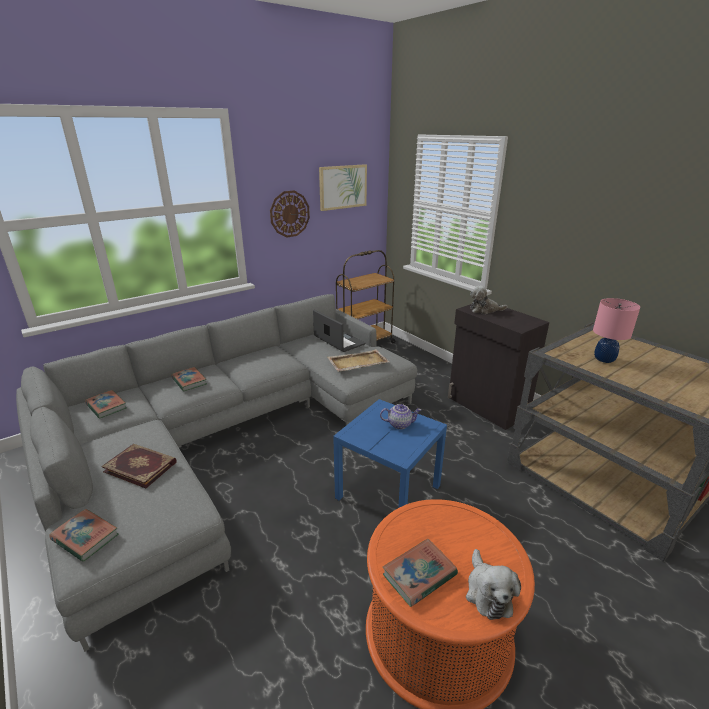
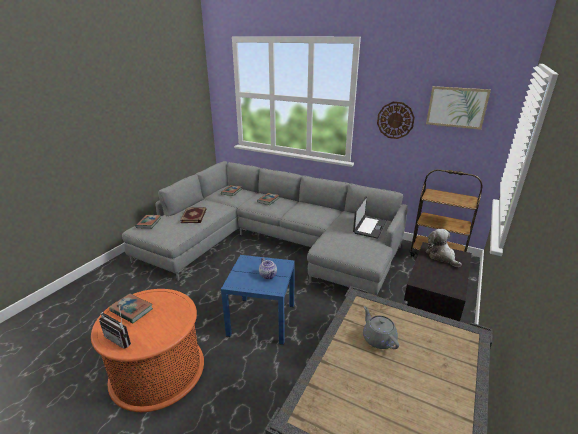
camera: 65 degrees right, 0 degrees up
(357, 362) = (346, 242): beige tray -> none
(488, 592) = (121, 338): plush toy -> radio
(605, 360) = (378, 339): pink table lamp -> grey teapot

